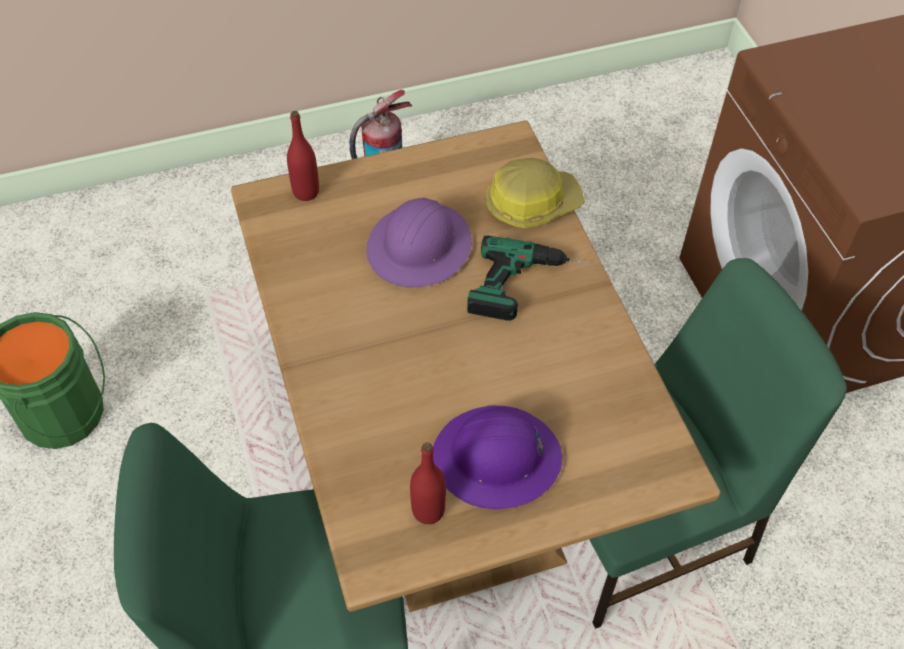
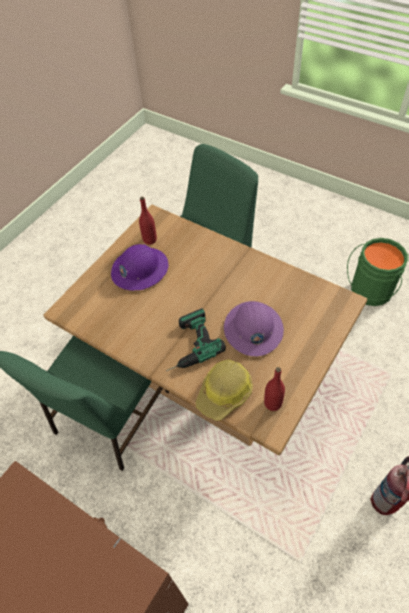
camera: 145 degrees right, 0 degrees up
(306, 192) = (333, 318): red bottle -> red bottle (273, 403)

